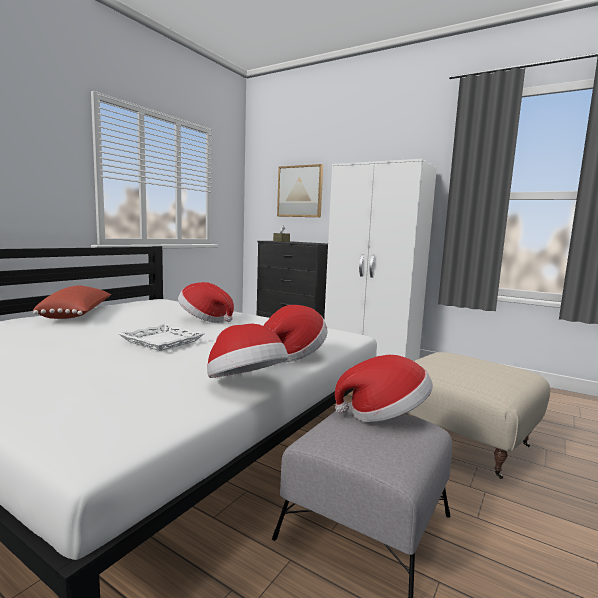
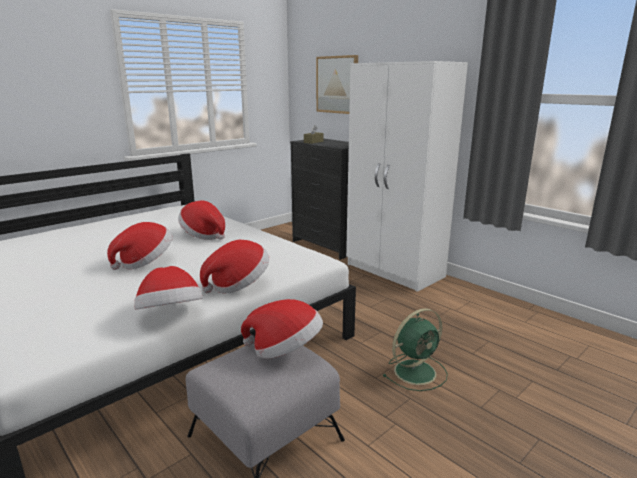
camera: 15 degrees right, 10 degrees up
(78, 314) = (104, 226): red pillow -> none
(161, 341) = (145, 262): white tray -> hat
(461, 441) = (416, 371): beige ottoman -> green fan

